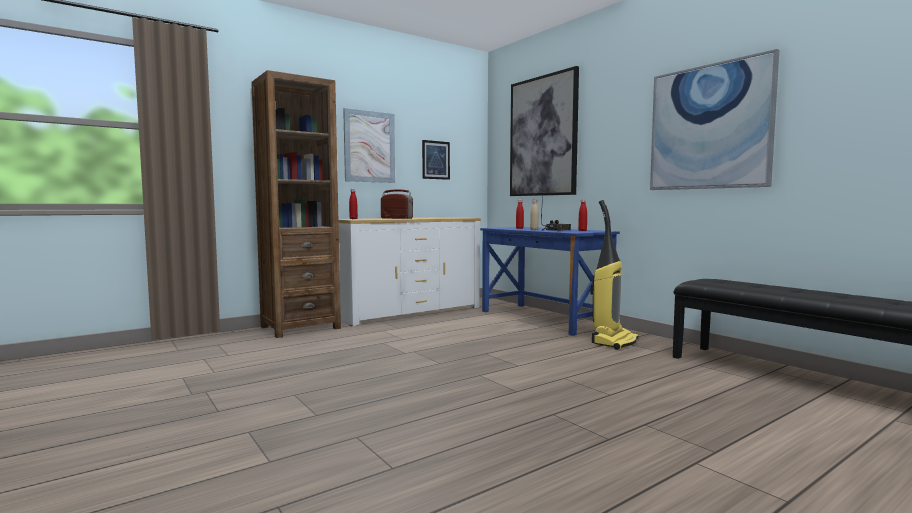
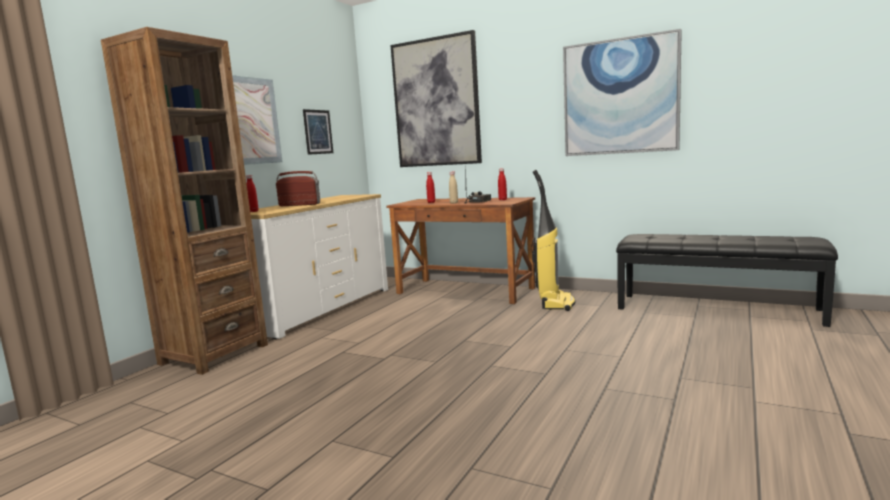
camera: 25 degrees left, 5 degrees up
(544, 318) = (465, 291): blue desk -> brown desk

